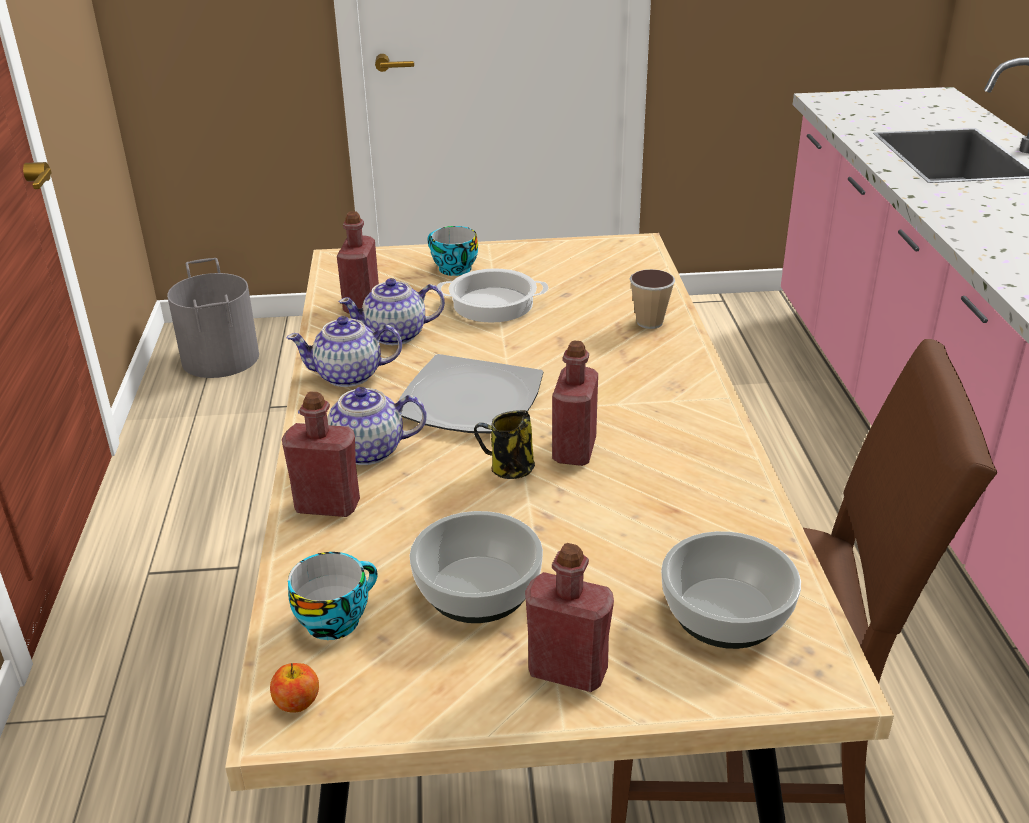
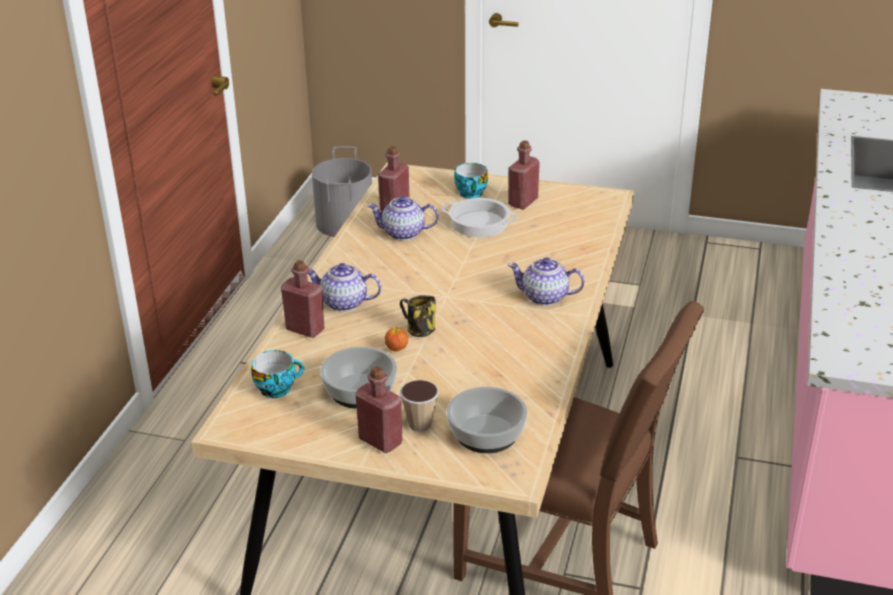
camera: 20 degrees right, 0 degrees up
(297, 703) = (238, 422): apple -> apple (396, 348)
(349, 376) = (360, 255): teapot -> teapot (545, 297)
(468, 401) = (422, 285): plate -> none
(574, 450) = (465, 328): red bottle -> red bottle (523, 202)
(649, 322) = (574, 256): cup -> cup (420, 424)

